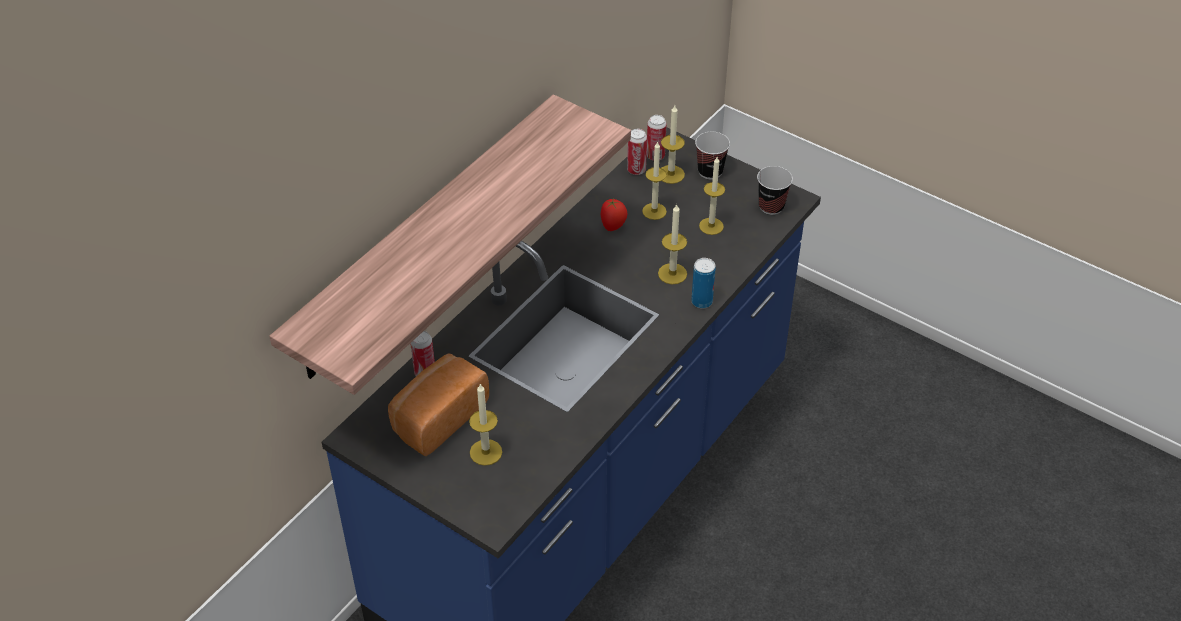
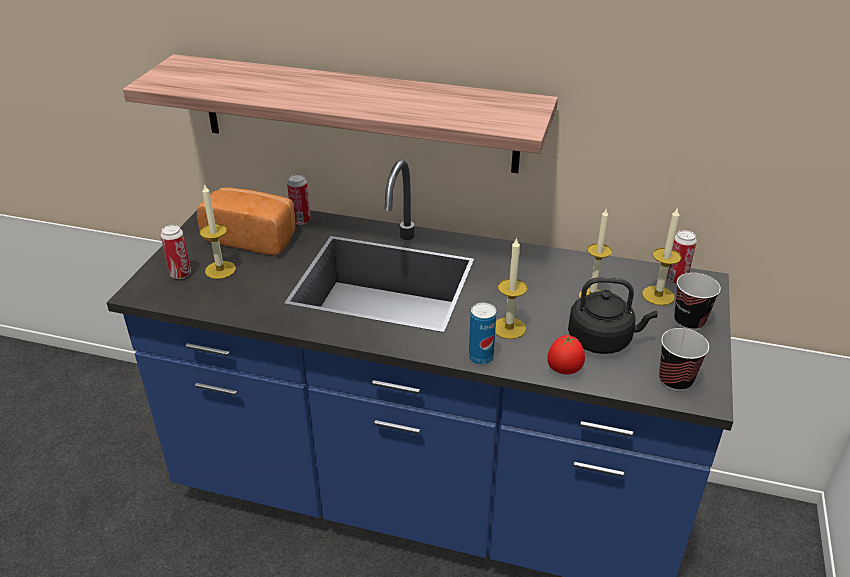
camera: 70 degrees right, 10 degrees down
(613, 226) = (549, 276): tomato -> tomato (564, 371)
(636, 170) = (643, 272): can -> can (180, 274)
(711, 226) = (603, 340): candle -> black kettle

